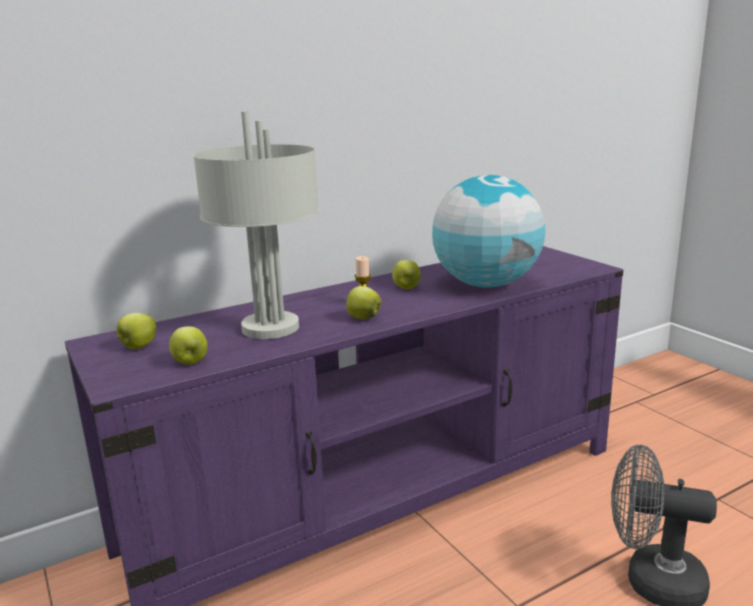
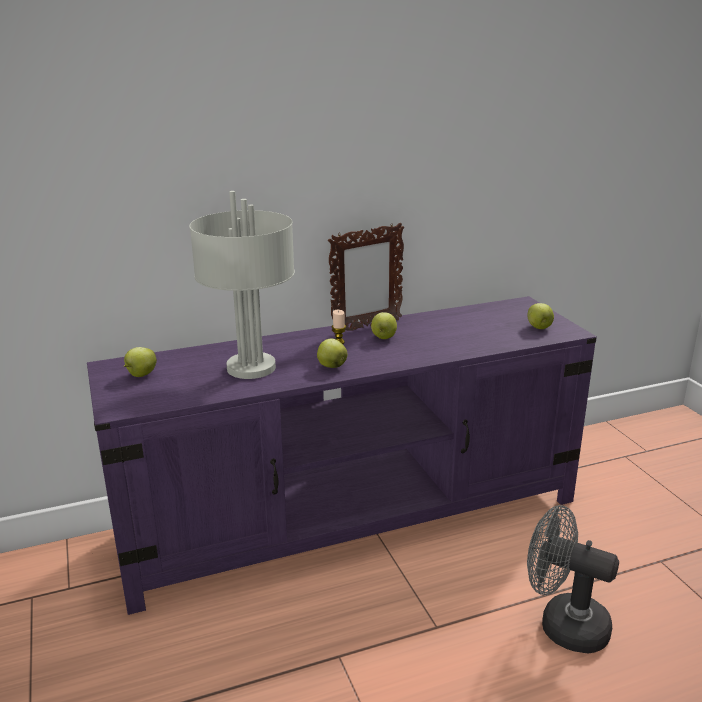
camera: 10 degrees right, 5 degrees up
(190, 362) = (177, 394): apple -> apple (539, 328)
(382, 280) = (366, 327): none -> picture frame
(486, 284) = (456, 341): globe -> none

